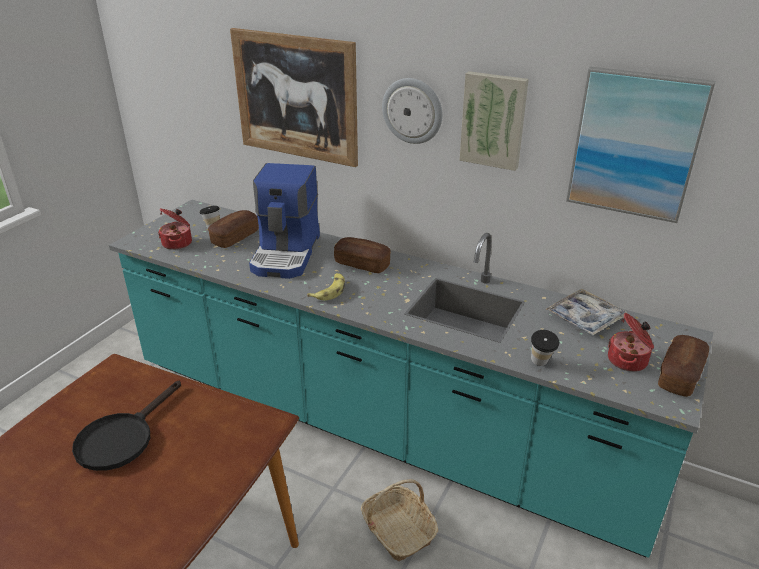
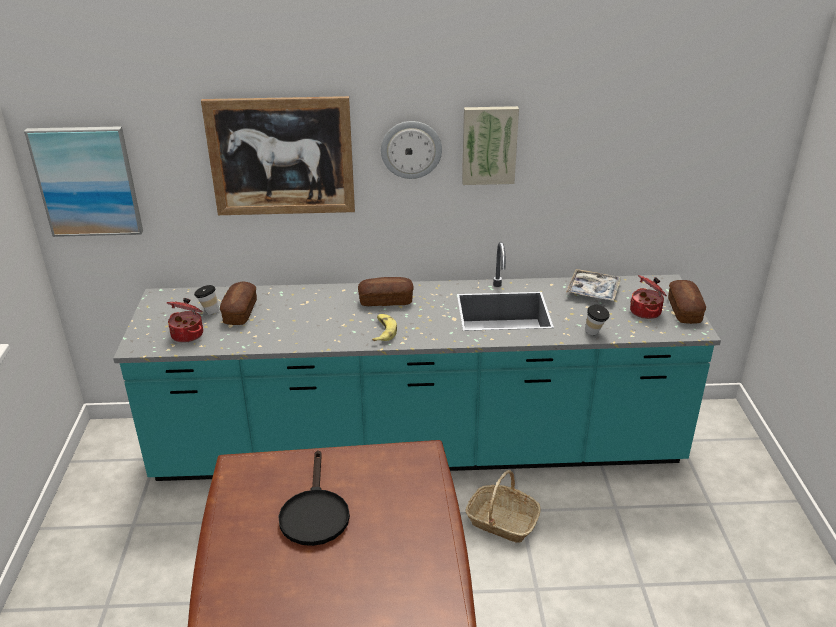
camera: 30 degrees left, 0 degrees up
(287, 254) = (309, 312): coffee machine -> none
(635, 144) = (607, 144): picture -> picture (87, 181)

